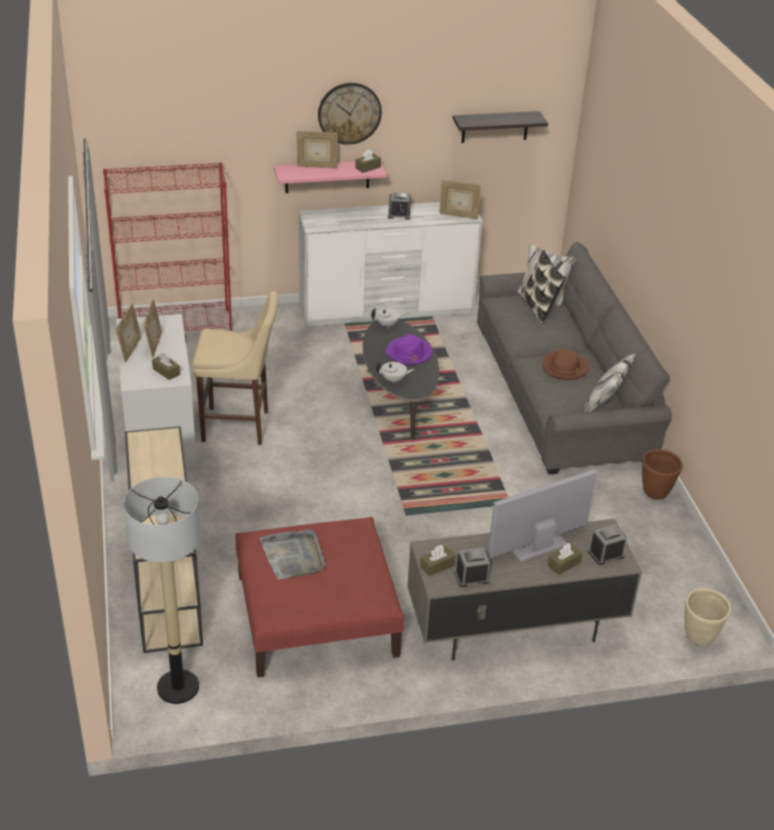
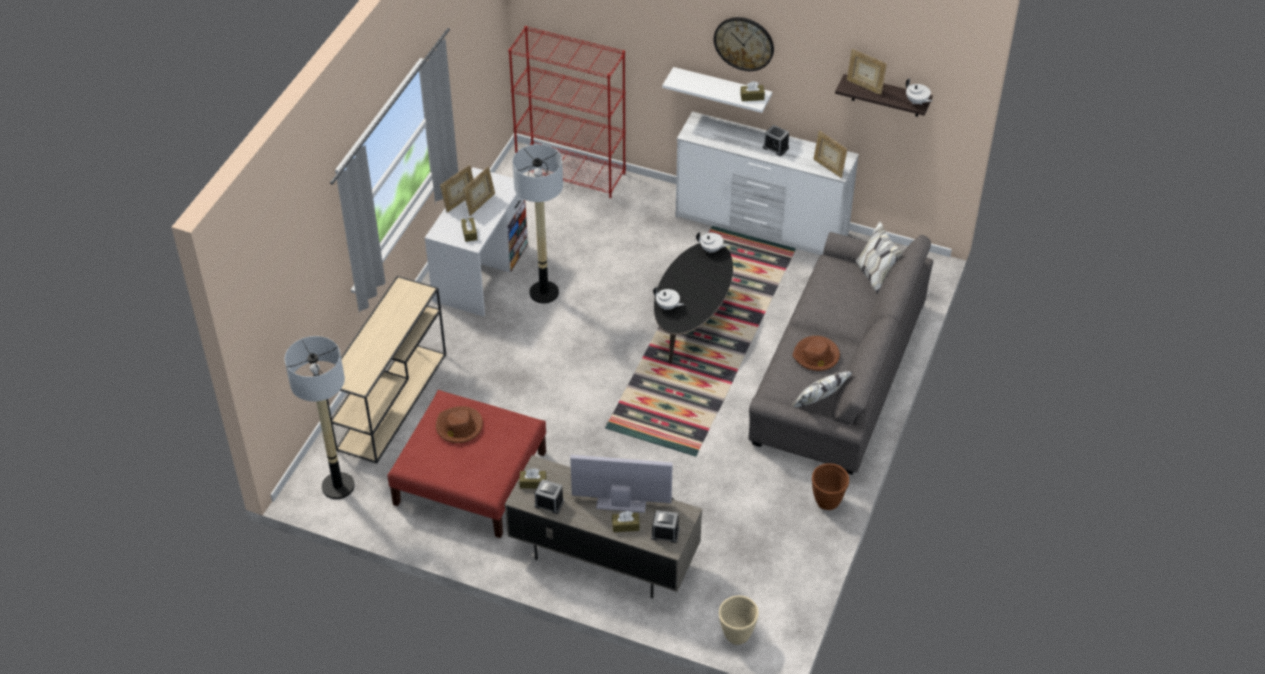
camera: 35 degrees right, 10 degrees up
(239, 426) = (544, 293): beige stool -> floor lamp
(294, 556) = (459, 427): grey tray -> brown hat
(317, 166) = (708, 80): picture frame -> picture frame (864, 86)
(327, 176) = (721, 90): pink shelf -> white shelf
(409, 353) = (704, 285): purple hat -> none
(533, 117) = (917, 102): none -> white teapot
(539, 309) = (854, 287): pillow -> none

